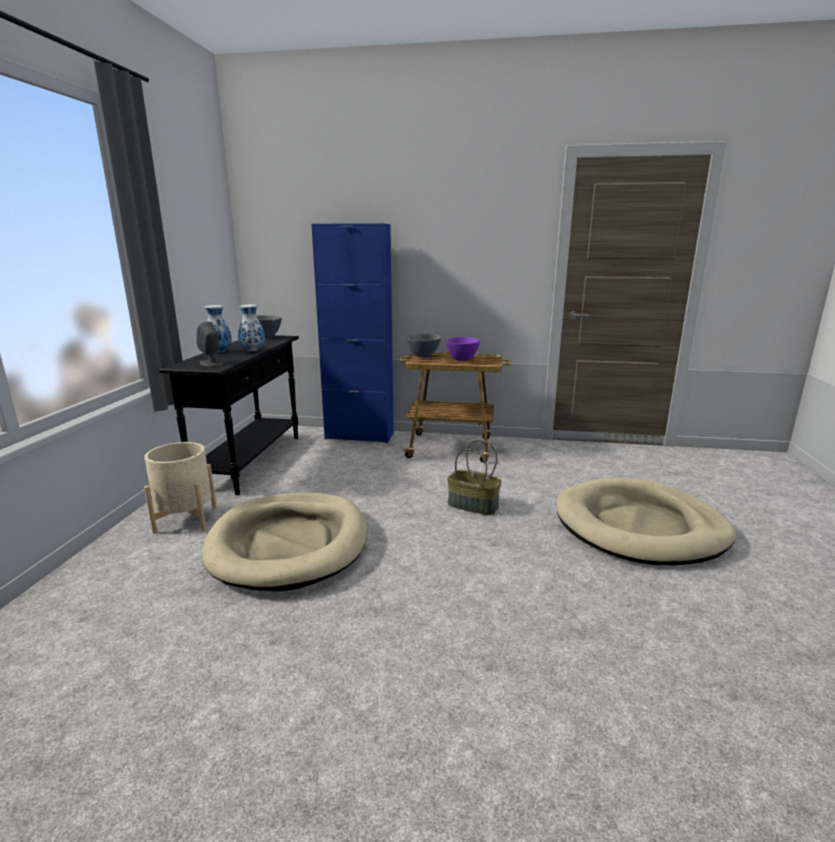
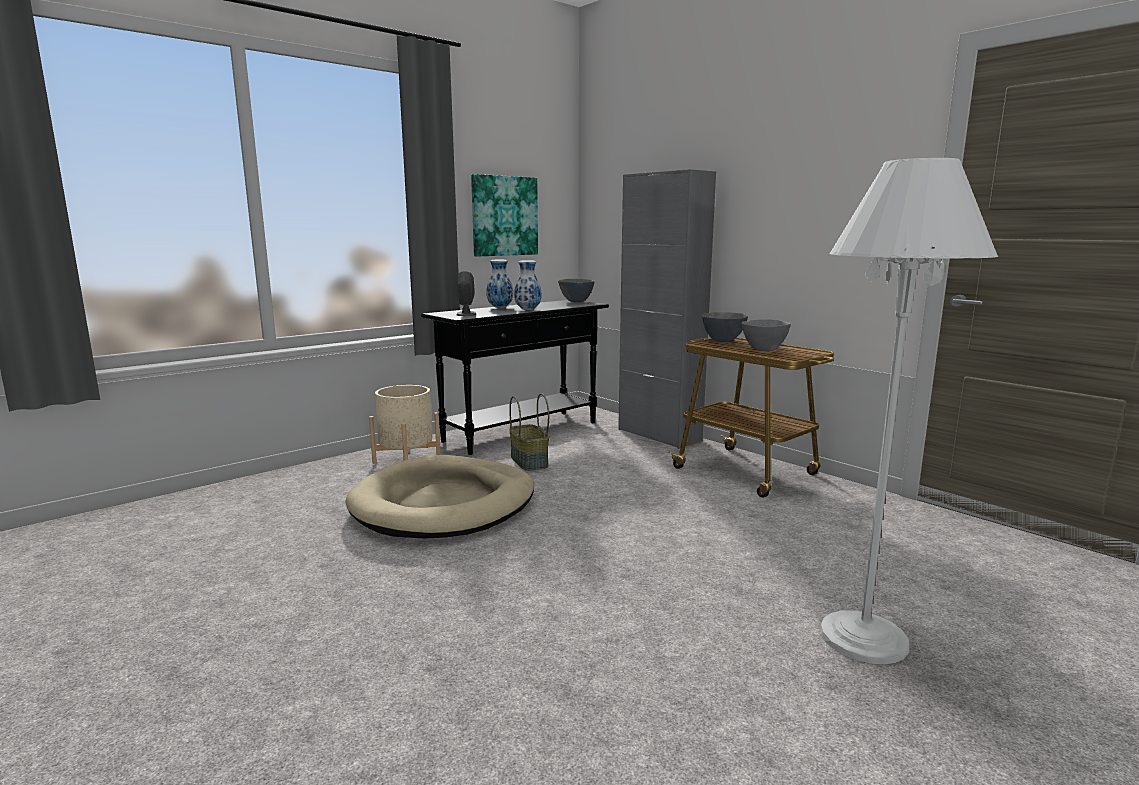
camera: 40 degrees right, 5 degrees down
(191, 260) = (504, 216): none -> picture
(359, 436) = (659, 435): blue cabinet -> grey cabinet
(461, 360) = (763, 350): purple bowl -> grey bowl
(472, 506) = (667, 533): basket -> basket (528, 461)
(640, 527) = (864, 638): beige dog bed -> white floor lamp

